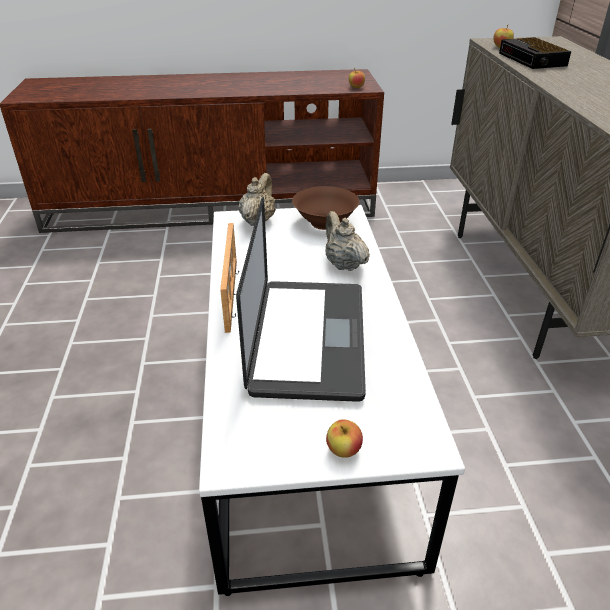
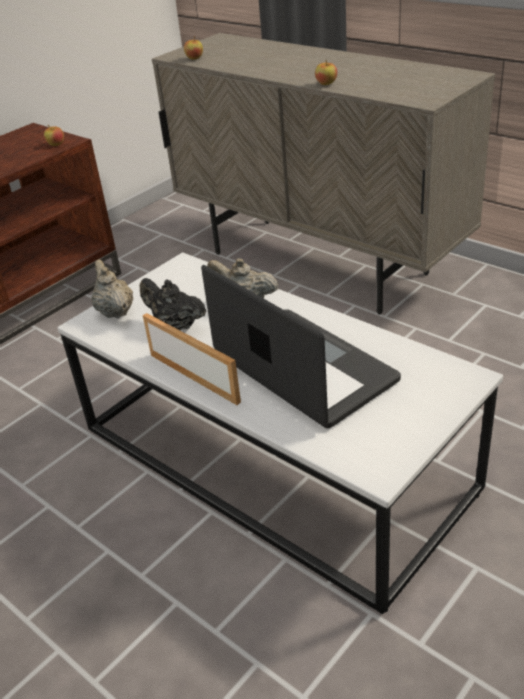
camera: 40 degrees left, 0 degrees up
(277, 251) = (175, 325): none -> black teapot
(324, 223) = (176, 282): brown bowl -> none
(343, 450) = (431, 414): apple -> apple (326, 84)
(533, 60) = (240, 62): alarm clock -> none

